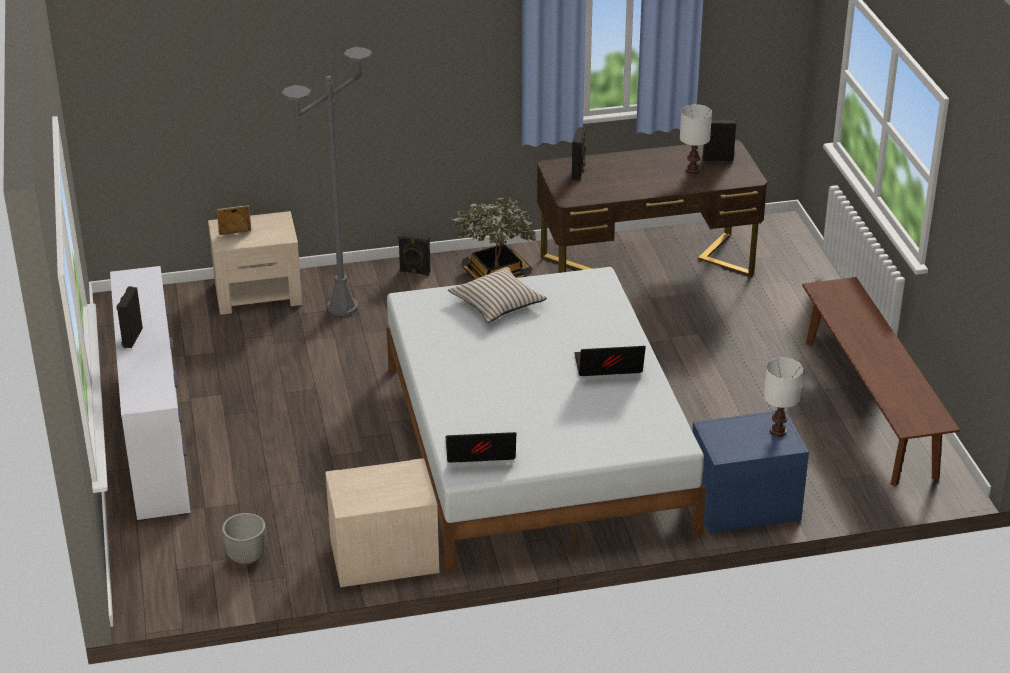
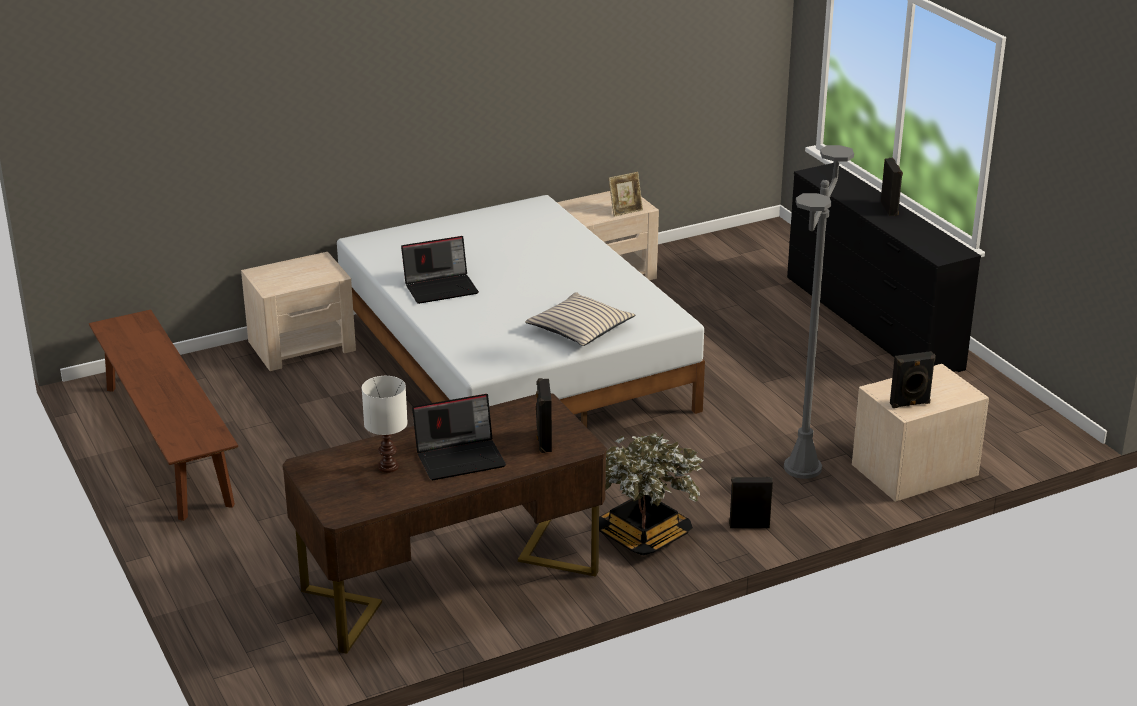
camera: 165 degrees right, 5 degrees down
(157, 439) = (871, 322): white dresser -> black dresser
(235, 235) = (936, 383): picture frame -> picture frame (625, 211)
(246, 557) = (716, 260): planter -> none
(479, 453) = (532, 216): laptop -> laptop (461, 457)
(717, 158) = (355, 490): black speaker -> black speaker (910, 404)
(743, 504) = (302, 346): blue nightstand -> beige nightstand
(778, 431) = (269, 280): white table lamp -> none

